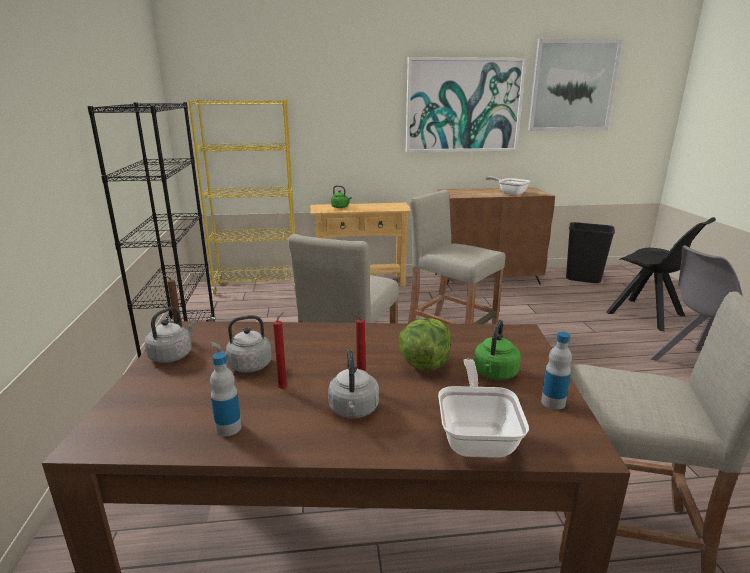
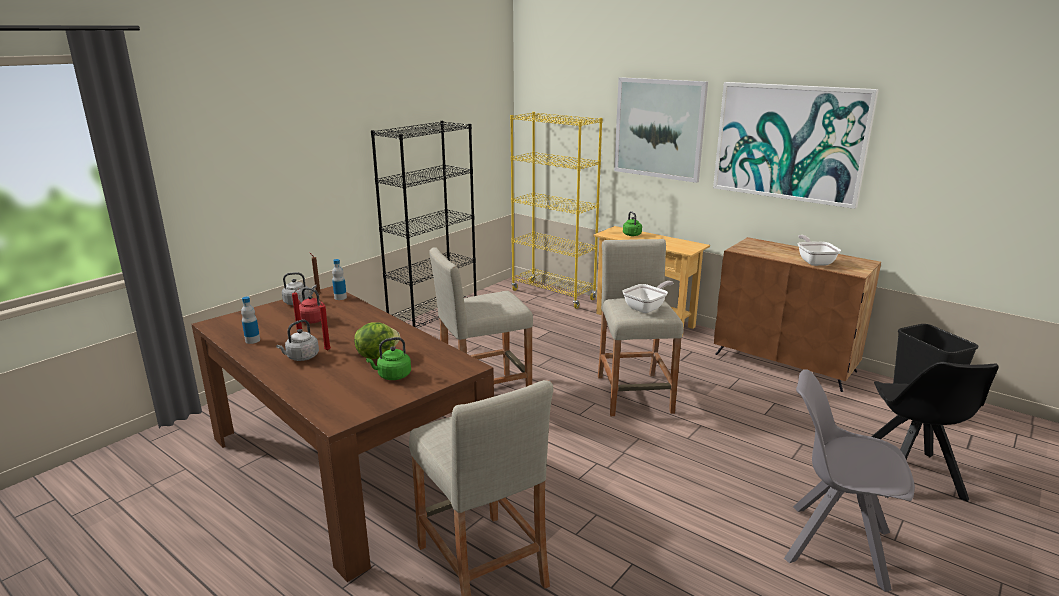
camera: 45 degrees right, 0 degrees up
(247, 366) = (311, 320): grey kettle -> red kettle
(477, 436) = (314, 391): frying pan -> frying pan (647, 308)
(553, 402) = (380, 400): bottle -> bottle (340, 297)
(573, 86) = (956, 131): picture -> picture (659, 128)

